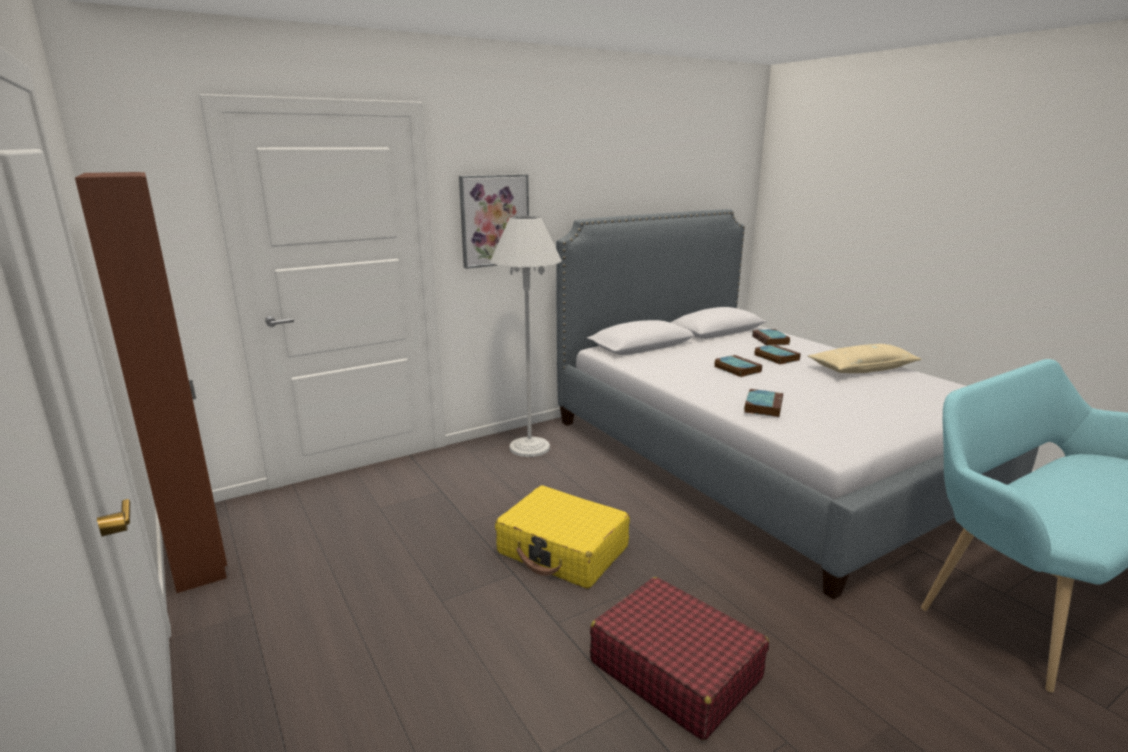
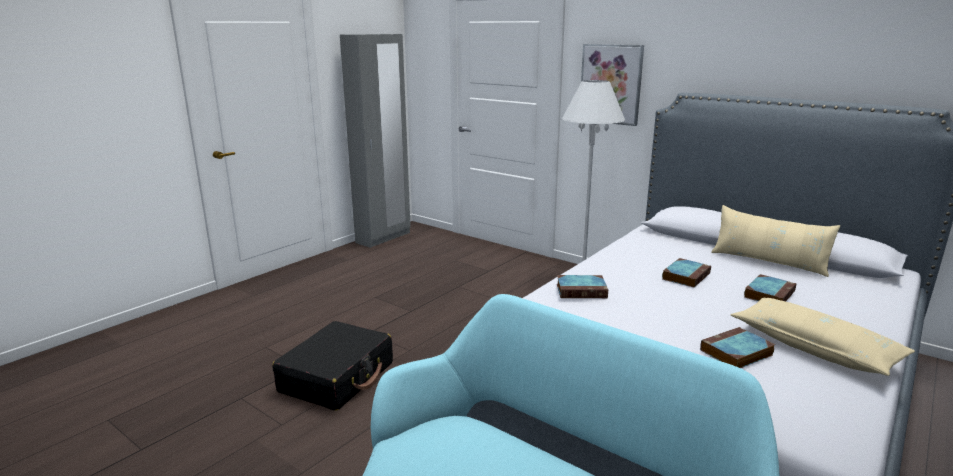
camera: 70 degrees right, 0 degrees up
(200, 557) = (383, 238): brown wardrobe -> grey wardrobe
(563, 550) = (446, 321): yellow suitcase -> none
(675, 669) = (337, 377): red suitcase -> black suitcase
(713, 343) = (768, 262): none -> beige pillow
(771, 340) = (842, 290): book -> book (735, 353)

